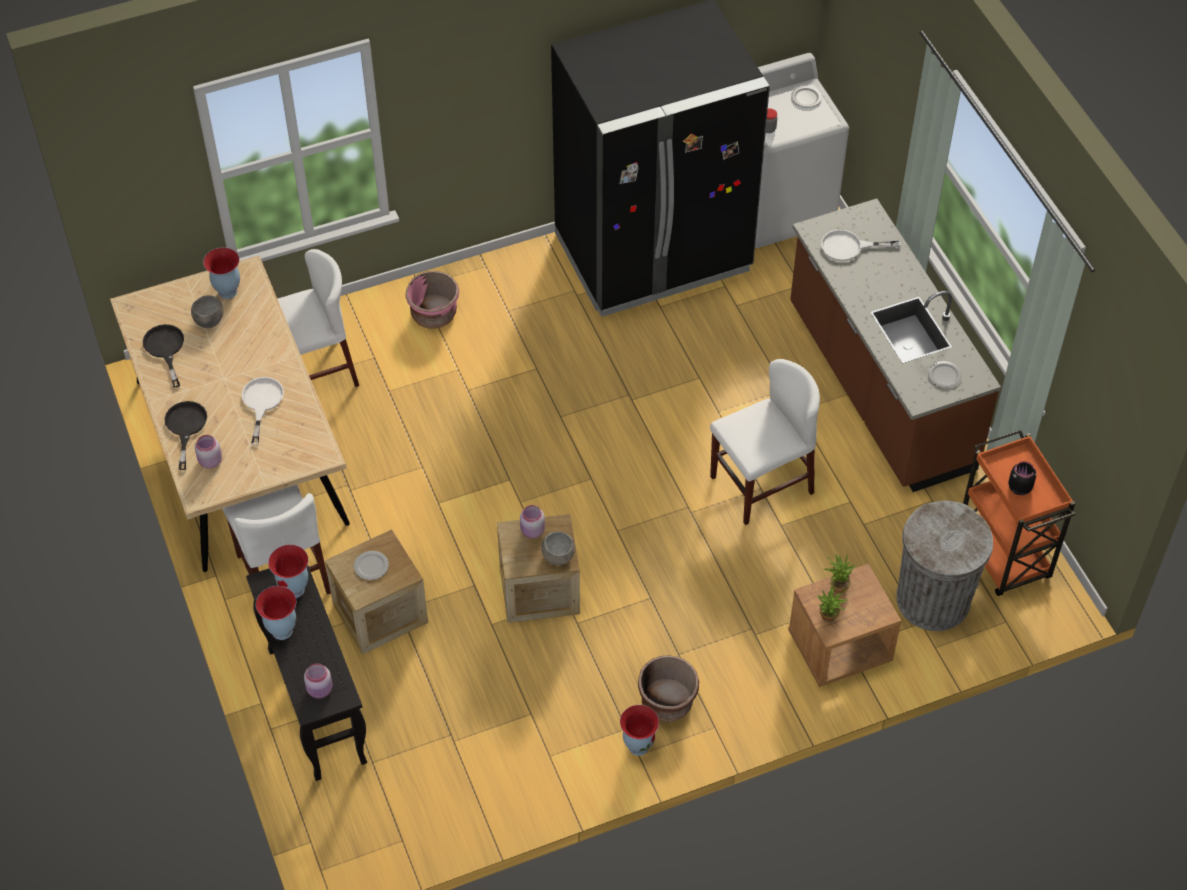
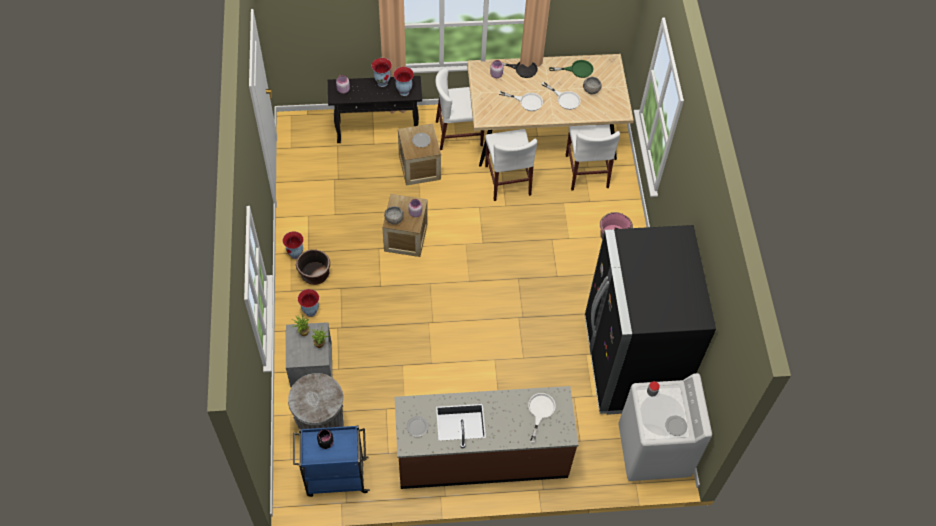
camera: 105 degrees right, 5 degrees up
(165, 349) = (577, 70): black frying pan -> green frying pan
(227, 292) = (609, 101): vase -> vase (310, 311)
(239, 352) = (565, 99): none -> white frying pan
(761, 485) = (433, 364): white chair -> white chair (507, 180)
(839, 648) = (311, 366): brown nightstand -> grey nightstand
(1003, 554) = (335, 477): orange cart -> blue cart

